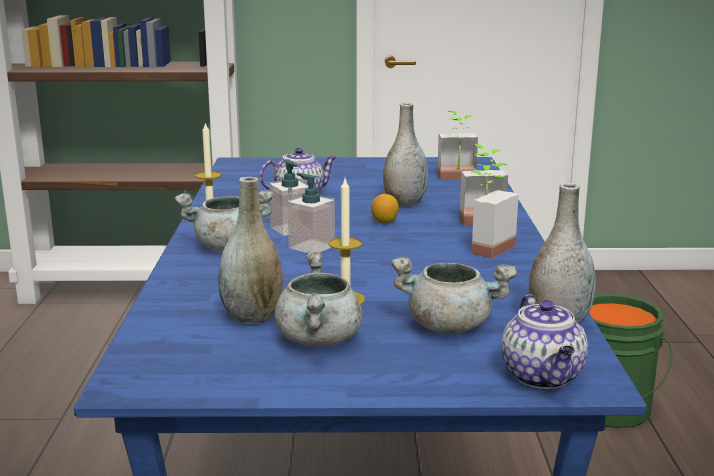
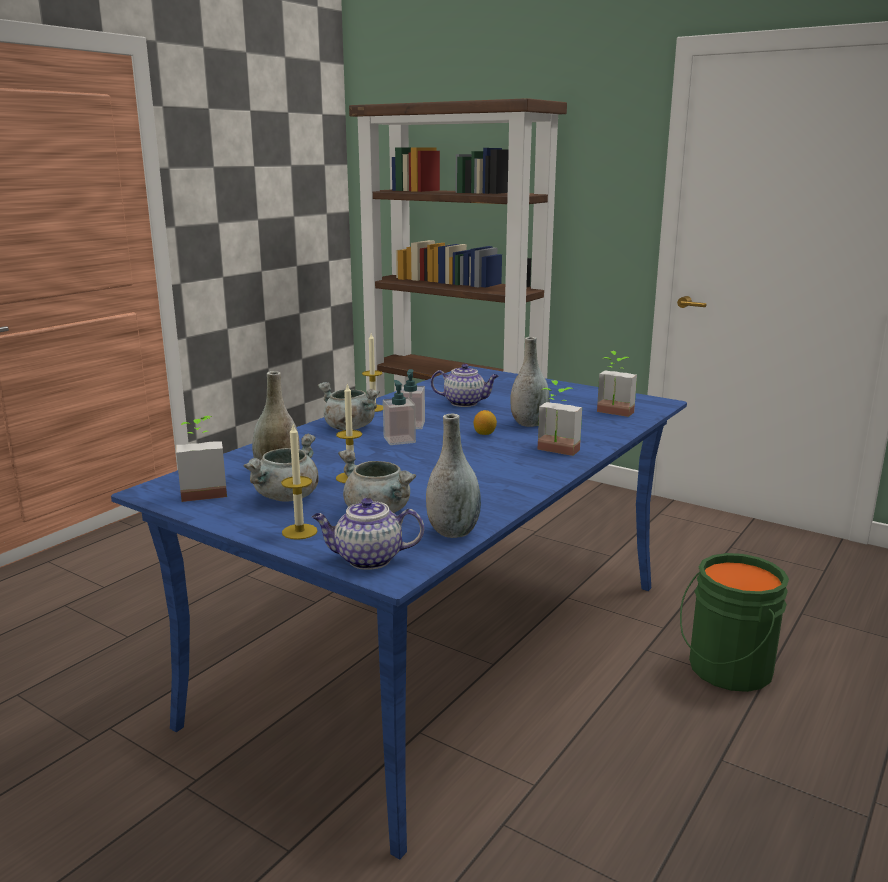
camera: 35 degrees right, 0 degrees up
(415, 372) = (299, 531): none -> candle
(485, 247) = (518, 468): potted plant -> potted plant (204, 491)
(543, 377) = (367, 559): teapot -> teapot turned 60 degrees clockwise

